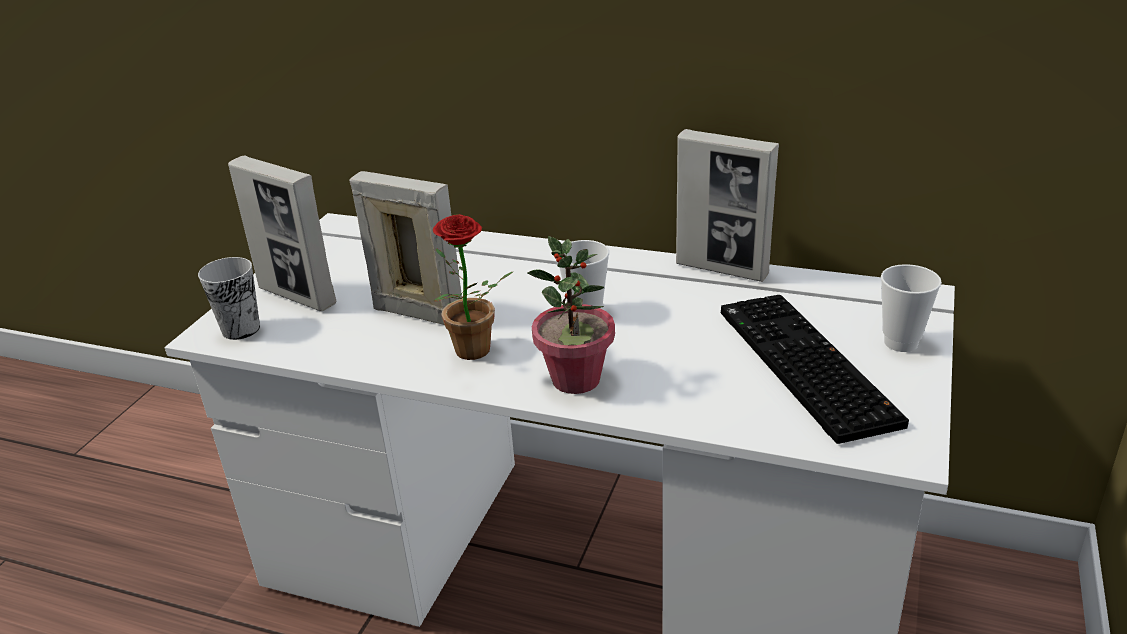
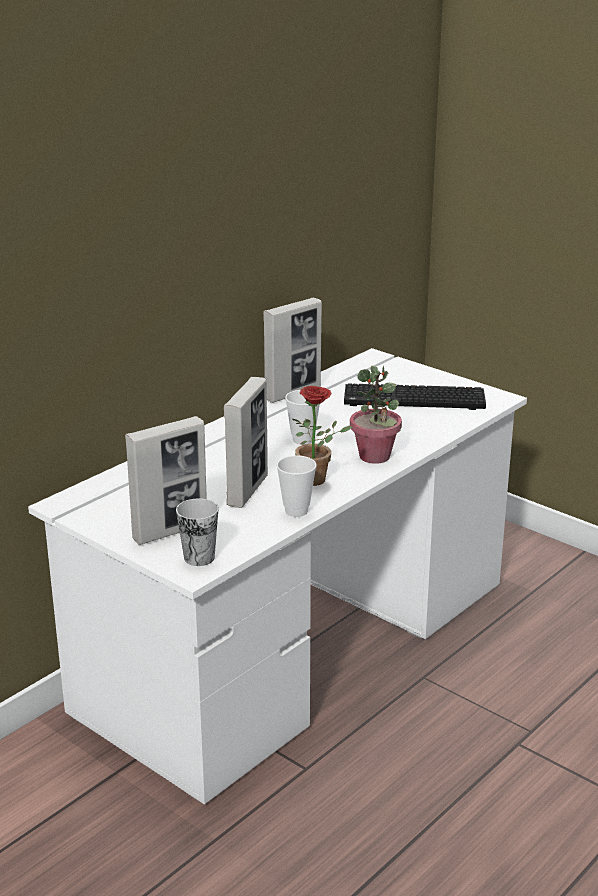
camera: 70 degrees left, 5 degrees down
(418, 314) = (247, 490): picture frame -> picture frame turned 150 degrees clockwise
(901, 343) = (413, 374): cup -> cup (296, 511)

